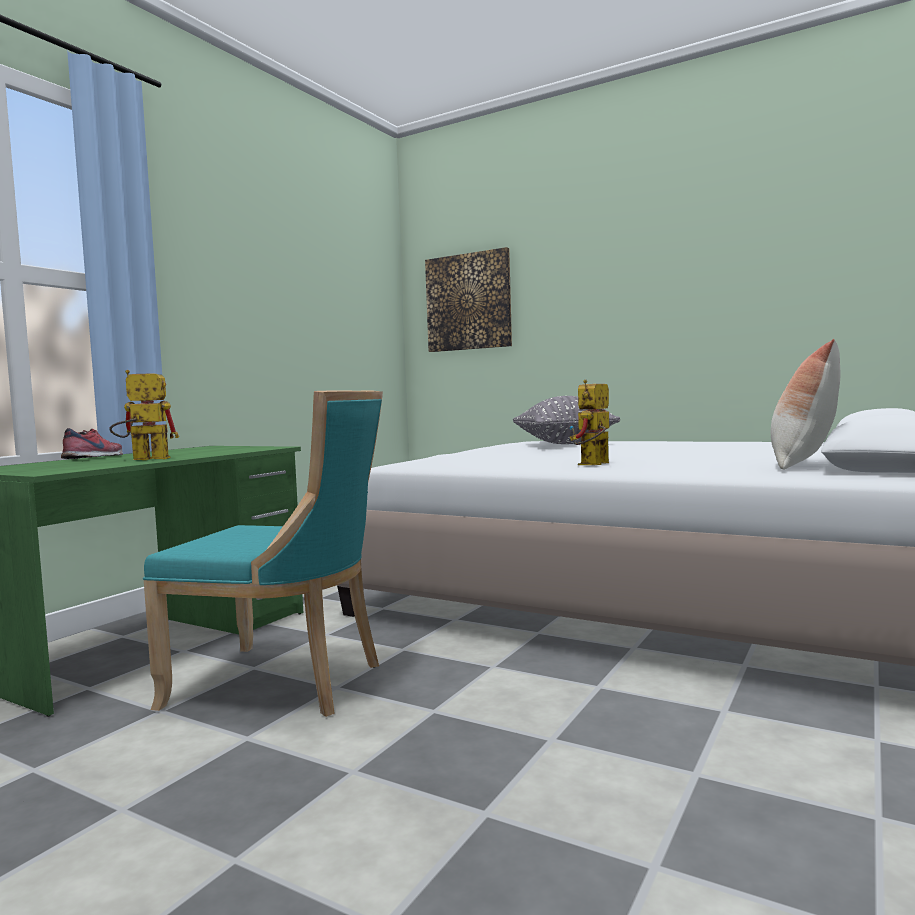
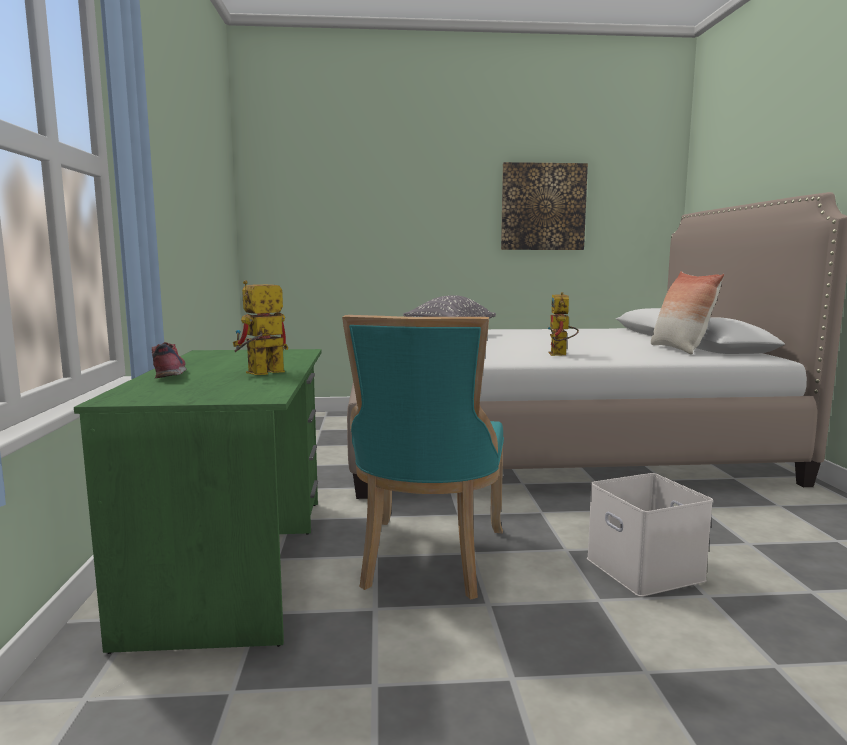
camera: 35 degrees left, 5 degrees up
(285, 683) = (428, 560): turquoise chair -> turquoise chair turned 120 degrees clockwise
(468, 302) = (311, 201): picture -> picture (543, 207)
(472, 756) = (641, 568): none -> white storage box

